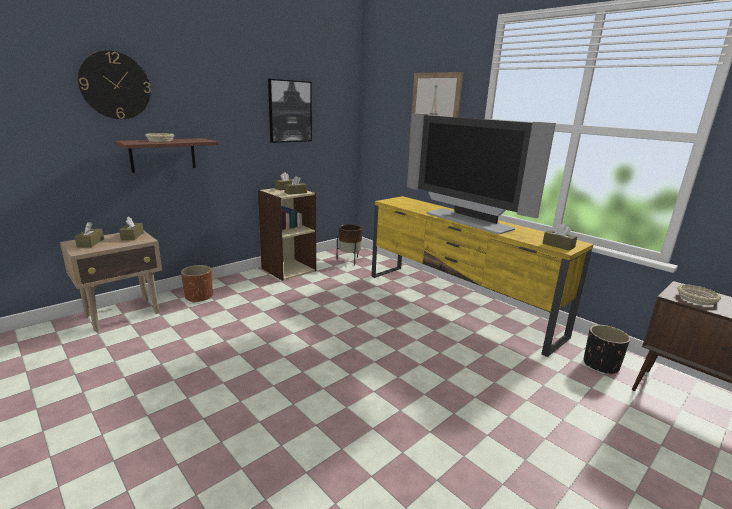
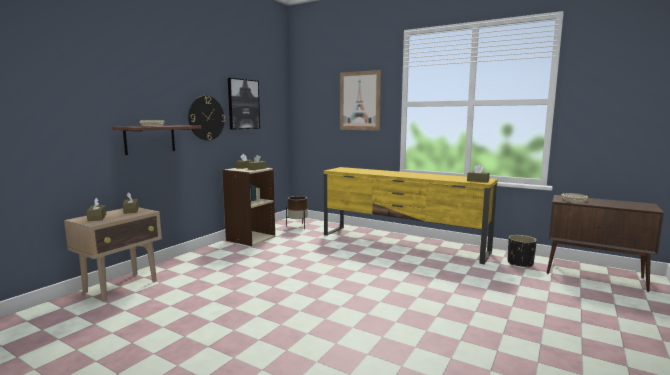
camera: 15 degrees left, 10 degrees down
(115, 85) = (115, 80): wall clock -> wall clock (206, 118)
(199, 297) = (184, 266): brown planter -> none
(467, 221) = (404, 175): television -> none

